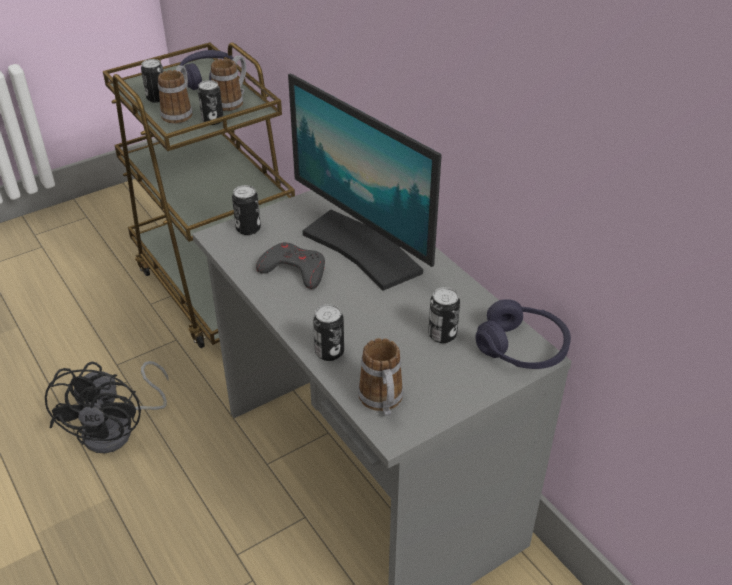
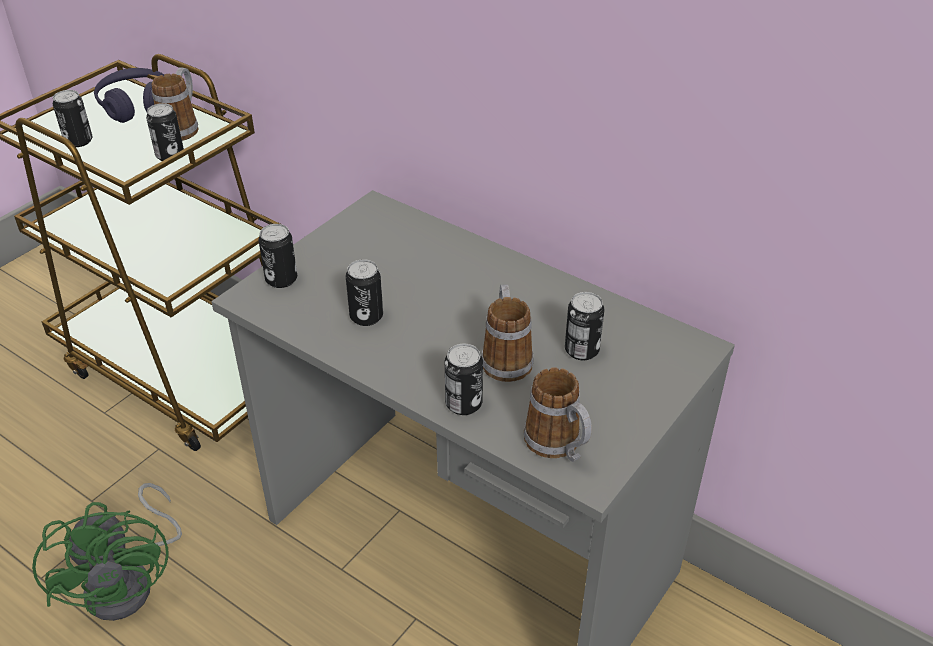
camera: 20 degrees left, 0 degrees up
(118, 429) = (130, 582): black fan -> green fan
(179, 113) = (120, 154): mug -> mug (505, 357)
(294, 270) = (366, 317): grey game controller -> can
(363, 249) = (436, 272): monitor -> none
(522, 348) = (676, 343): purple headphones -> none

